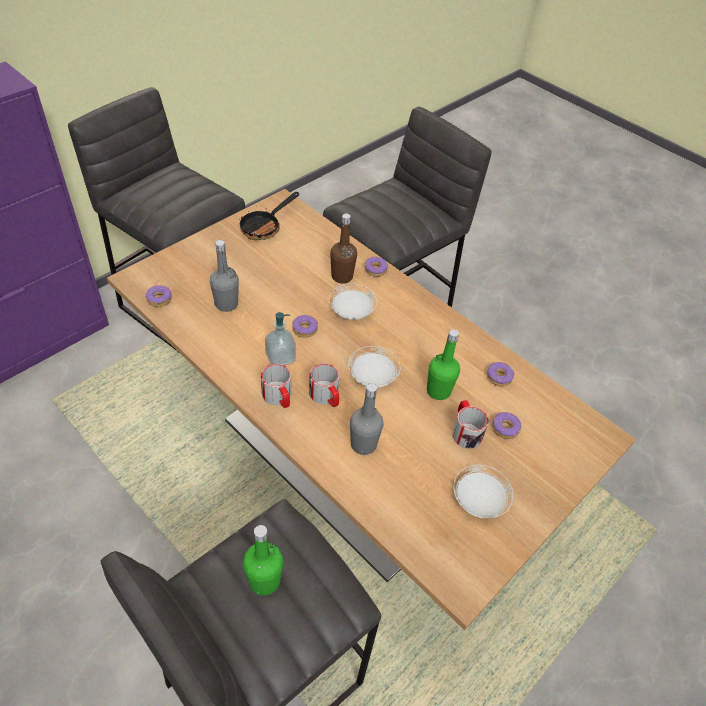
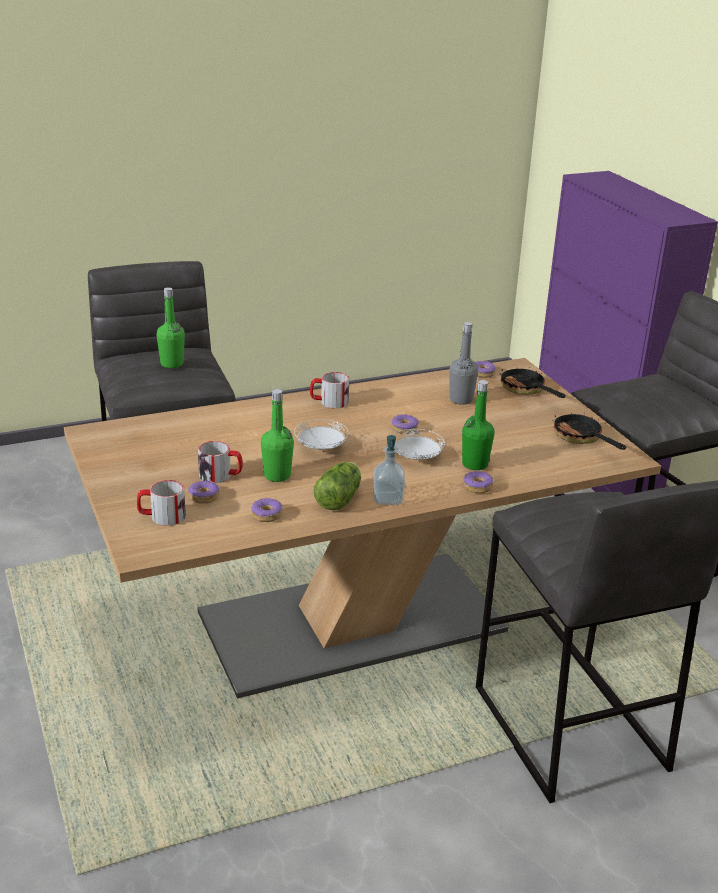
camera: 115 degrees right, 20 degrees down
(186, 266) = (526, 390): none -> frying pan
(280, 358) = (375, 411): soap dispenser -> soap dispenser (388, 499)
(326, 396) = (314, 421): mug -> mug (161, 516)
(342, 276) = (475, 464): brown bottle -> green bottle
(363, 444) = (250, 426): grey bottle -> none
(443, 341) = (340, 498): none -> lettuce
(479, 500) = (148, 460): white plate -> none

